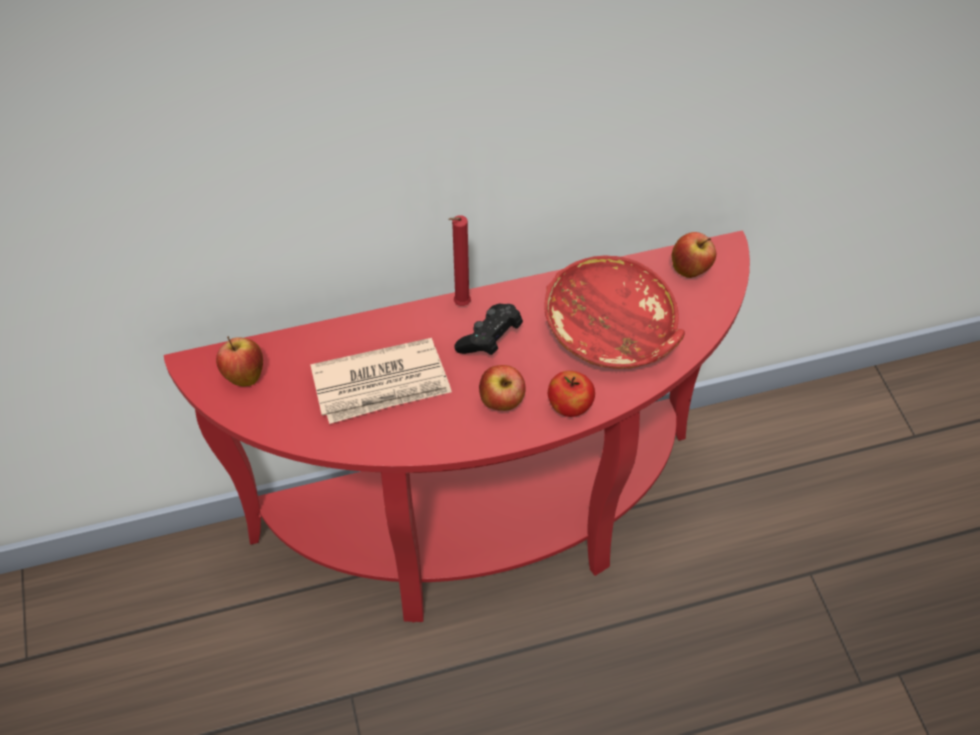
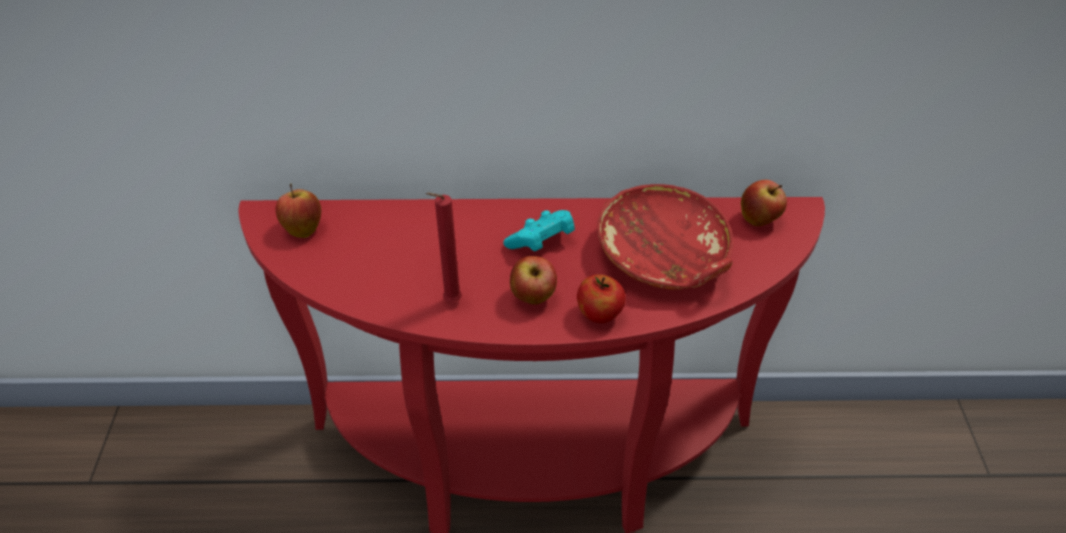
camera: 15 degrees right, 10 degrees down
(382, 384) = (424, 260): newspaper -> none
(460, 305) = (523, 209): red candle -> red candle (449, 301)
(490, 339) = (541, 242): black game controller -> turquoise game controller

